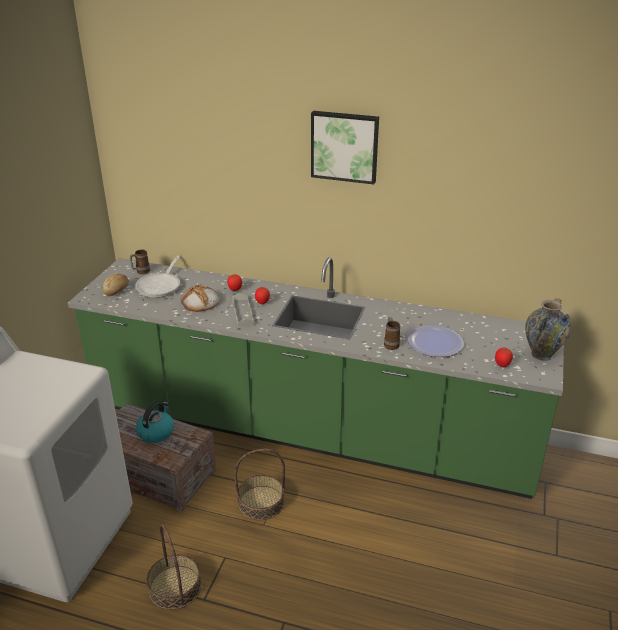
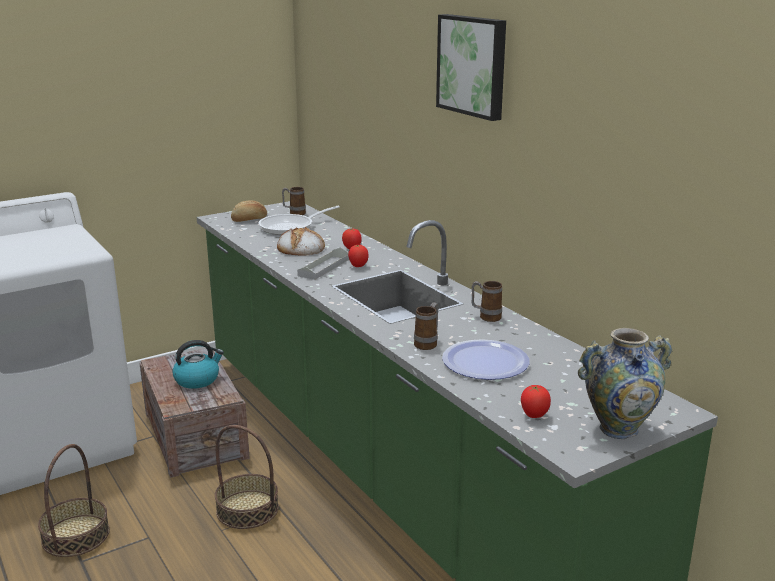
camera: 40 degrees right, 10 degrees down
(390, 311) = (486, 317): none -> mug

